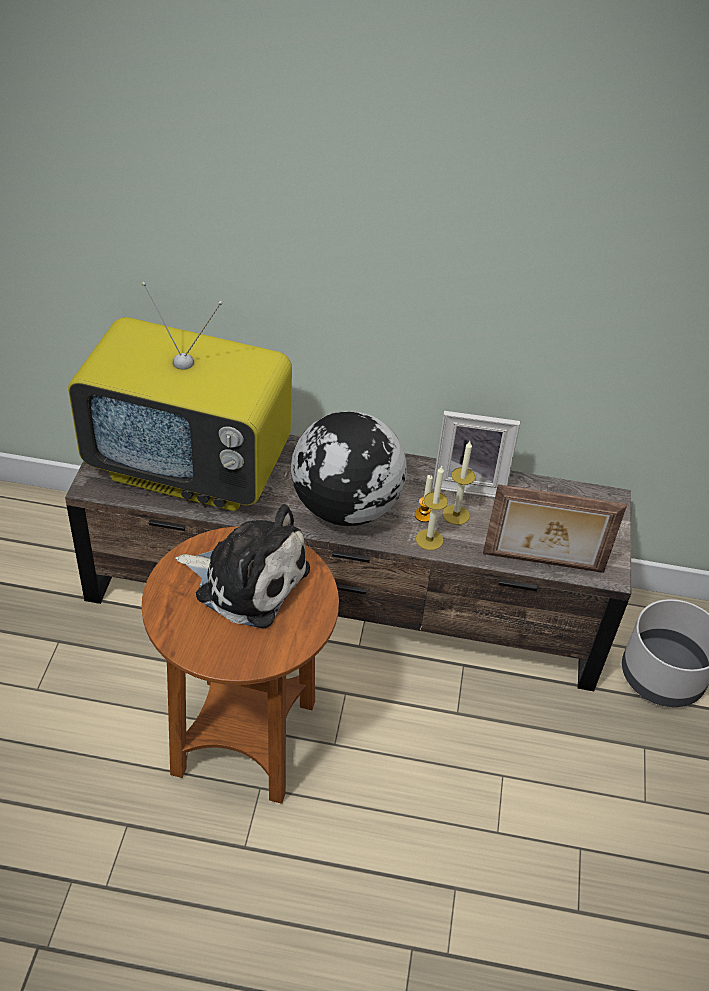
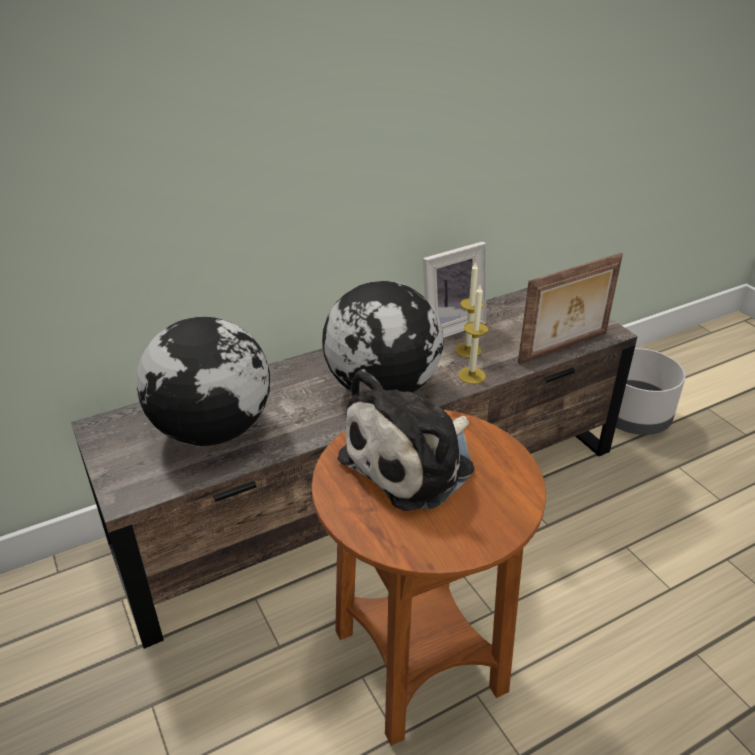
camera: 35 degrees left, 10 degrees down
(192, 468) = (213, 429): television -> globe
(247, 580) = (413, 462): plush toy -> plush toy turned 150 degrees clockwise
(423, 515) = (446, 362): candle -> none

